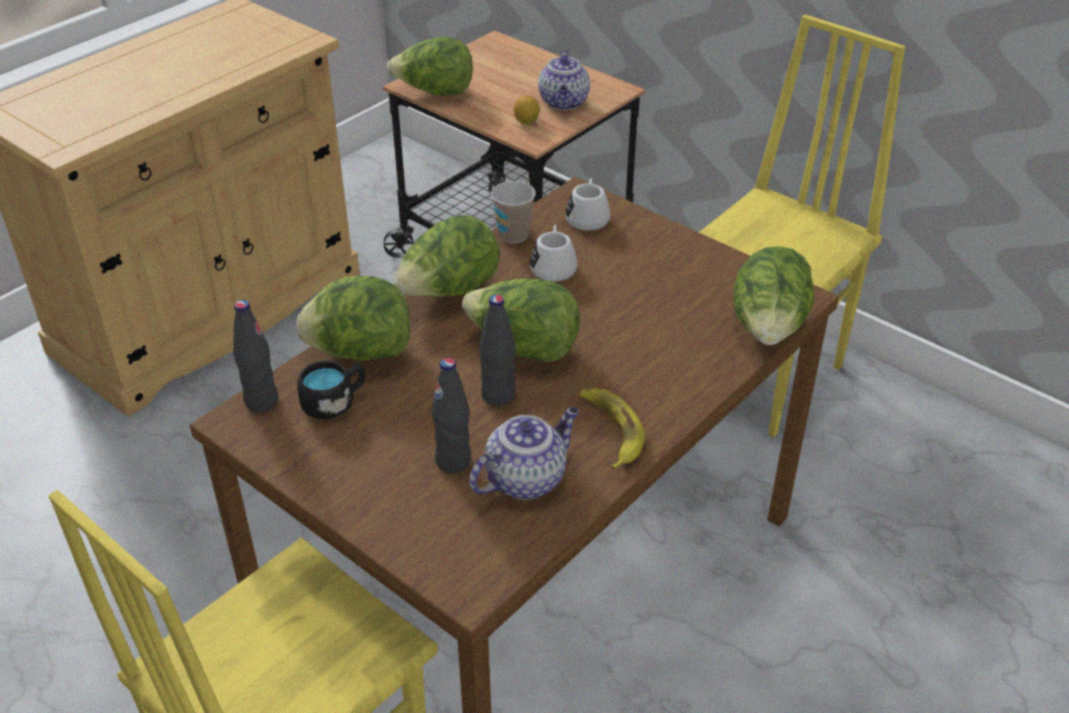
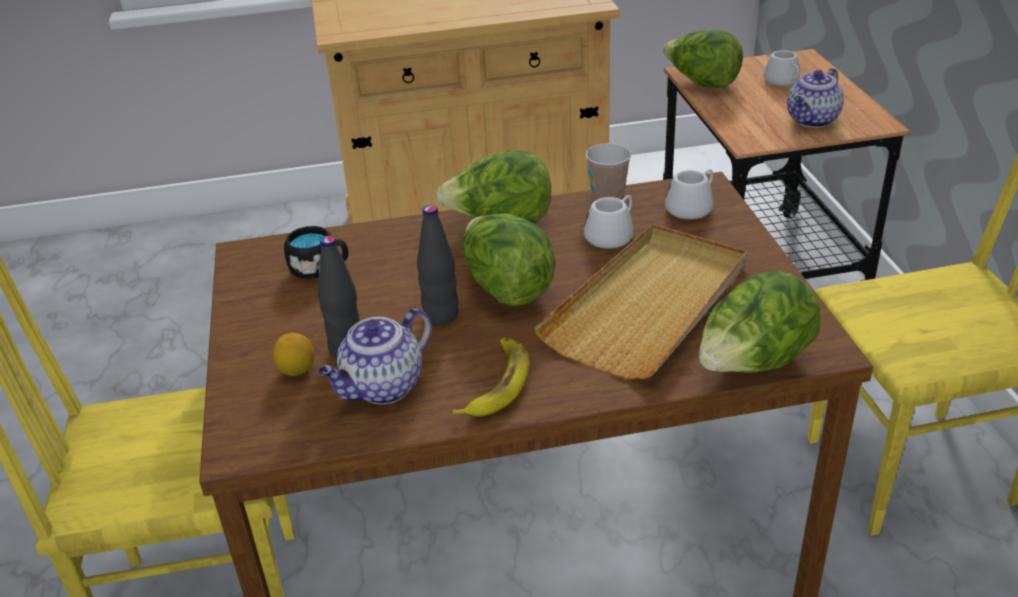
camera: 40 degrees right, 5 degrees down
(261, 401) = (276, 247): black bottle -> none
(360, 352) = (381, 241): lettuce -> none
(504, 71) = (784, 82): none -> white mug
(526, 121) = (758, 126): lemon -> lemon (297, 370)
(526, 478) = (382, 388): teapot -> teapot turned 135 degrees clockwise
(649, 314) = (649, 305): none -> beige tray

